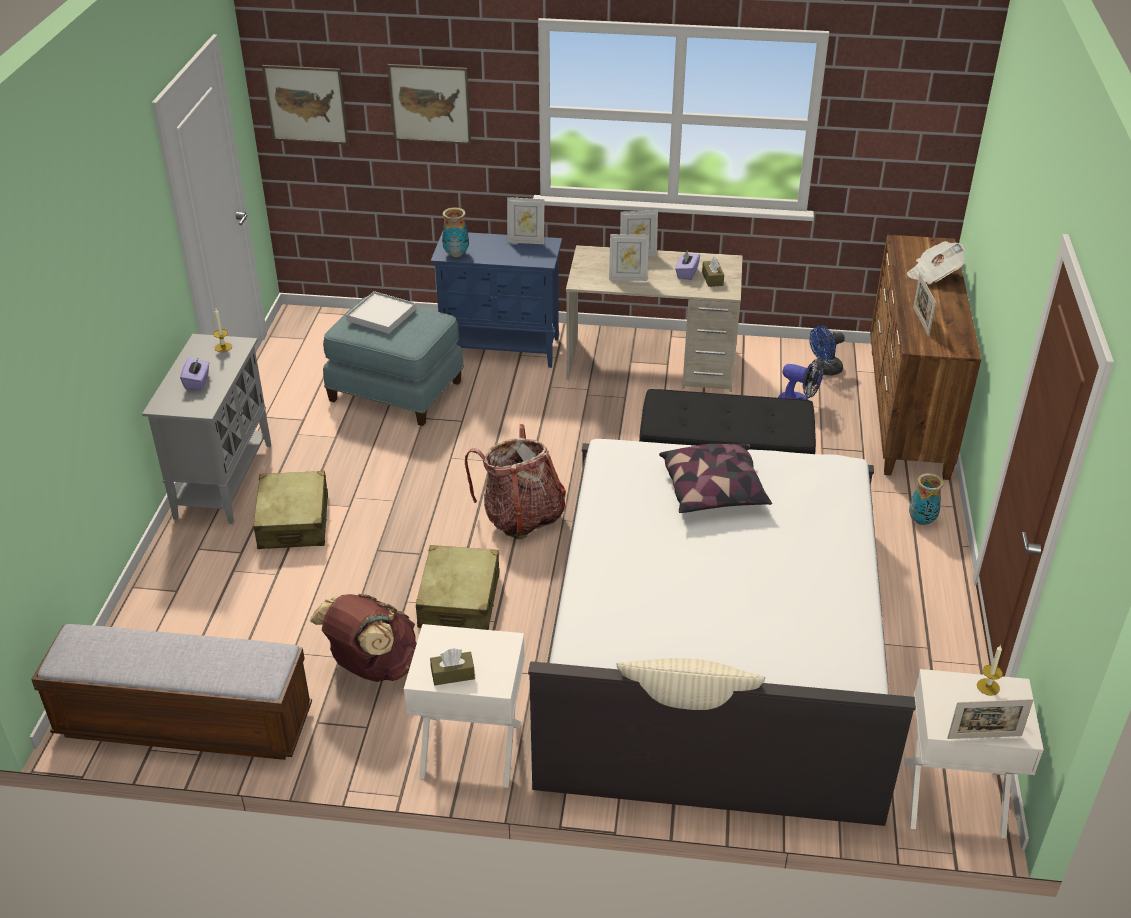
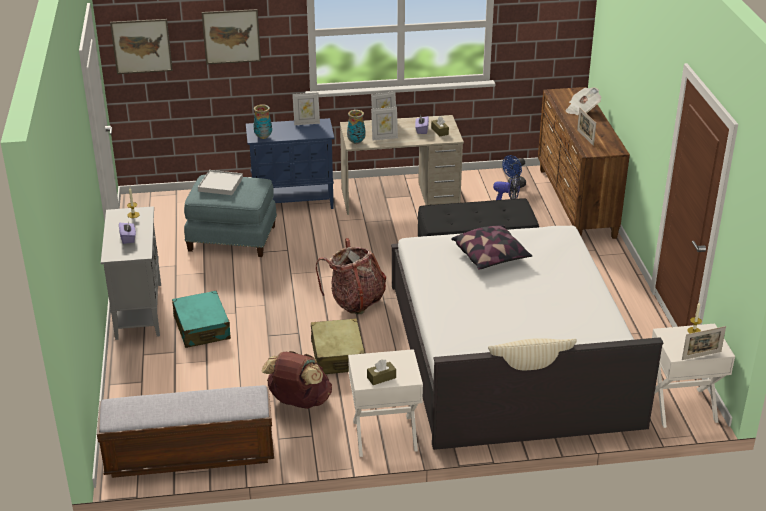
camera: 15 degrees left, 5 degrees down
(294, 522) = (202, 328): beige suitcase -> turquoise suitcase
(921, 521) = (608, 264): vase -> vase (356, 142)

